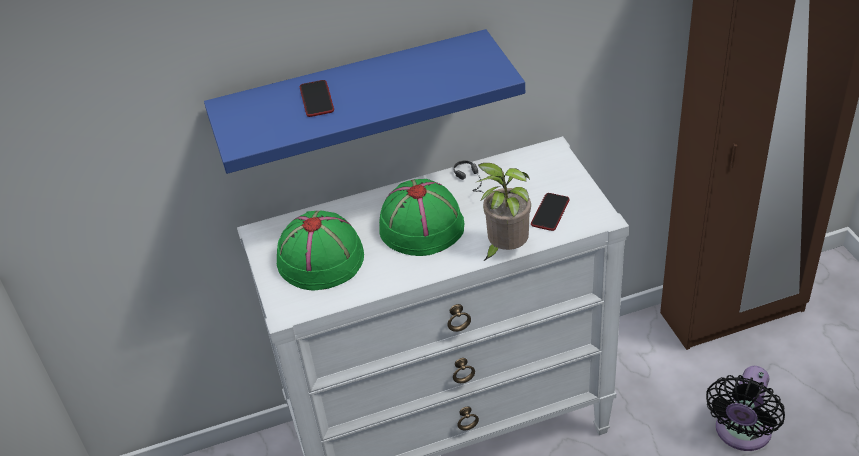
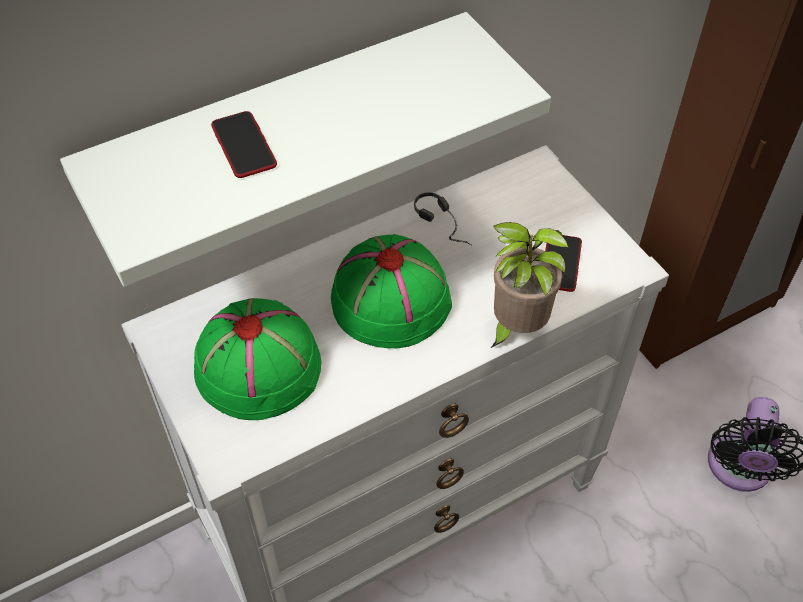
camera: 15 degrees left, 10 degrees up
(354, 99) = (283, 128): blue shelf -> white shelf

